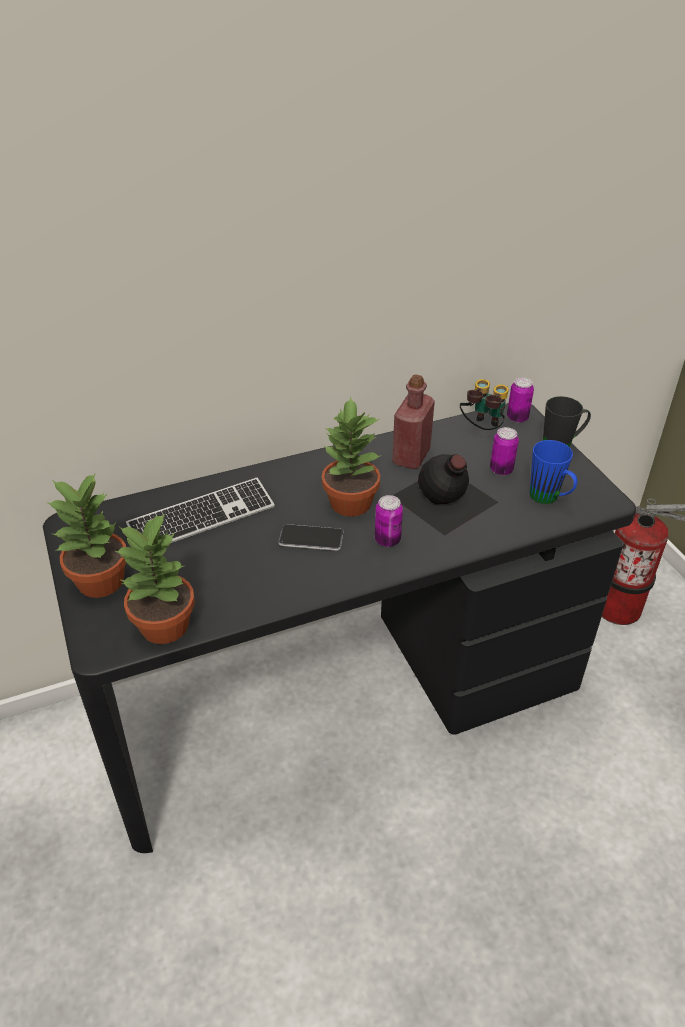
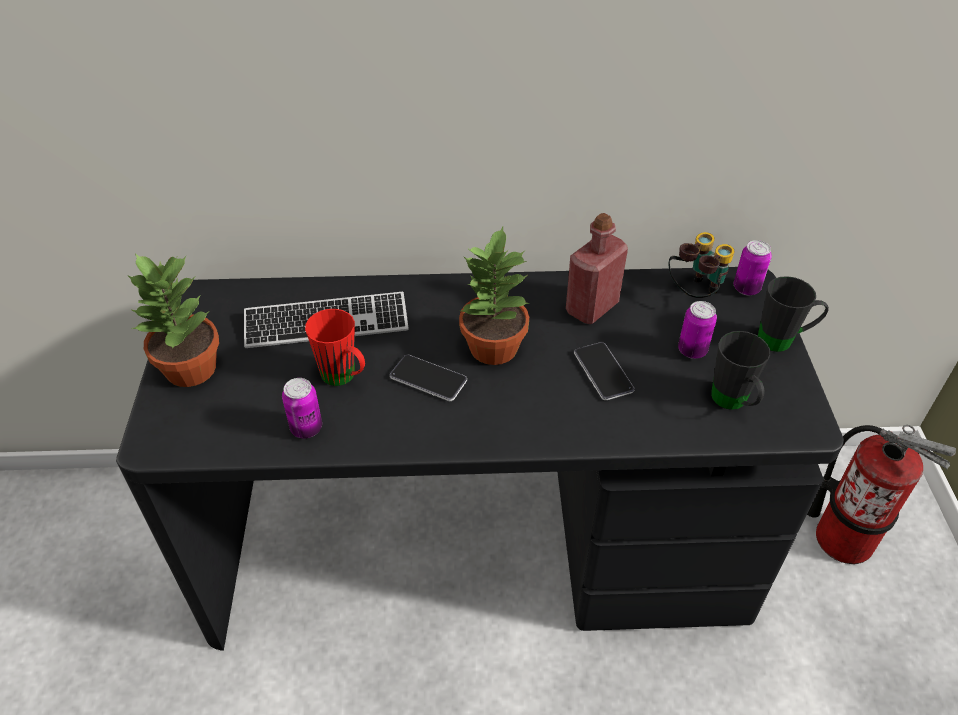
camera: 20 degrees right, 5 degrees up
(166, 626) = (228, 438): potted plant -> none
(241, 555) = (344, 378): none -> red mug
(387, 540) = (512, 404): can -> can (306, 428)
(444, 500) = (603, 372): black bottle -> phone
(549, 499) = (733, 404): blue mug -> black mug

